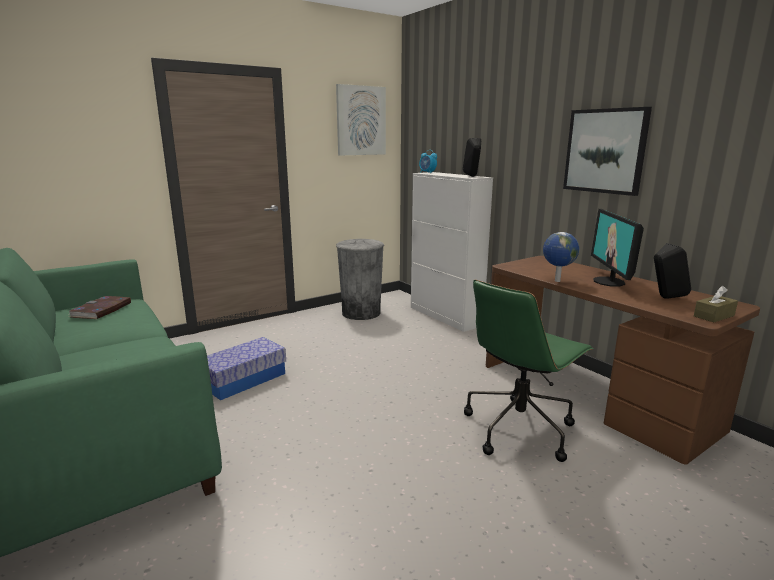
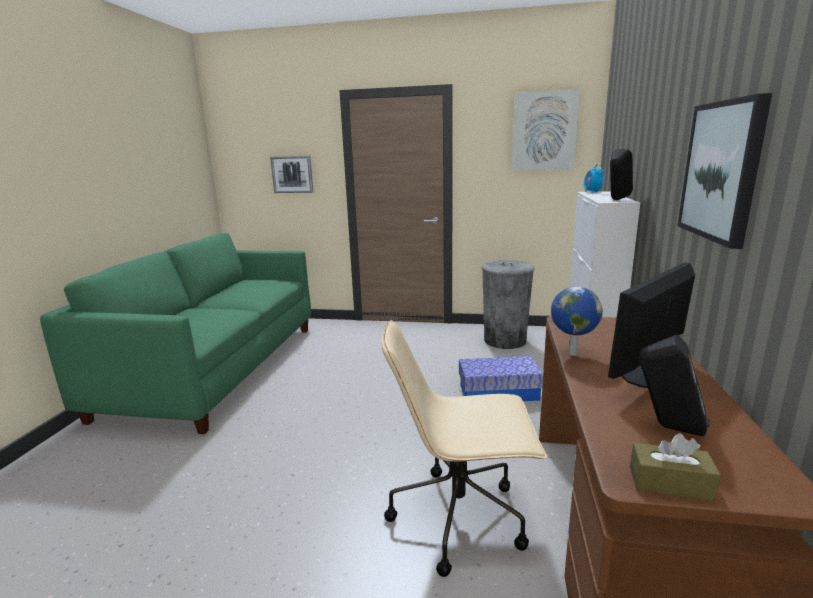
camera: 45 degrees right, 0 degrees up
(87, 161) = (292, 174): none -> picture
(101, 310) = (258, 284): book -> none
(244, 379) = (332, 366): storage box -> storage box (498, 392)
(519, 428) = (460, 517): green office chair -> beige office chair

